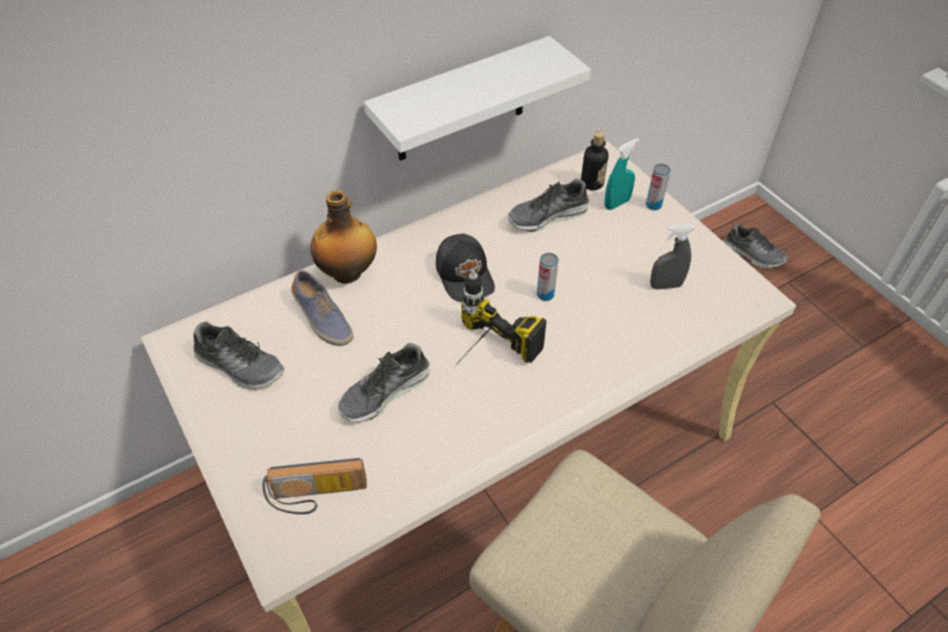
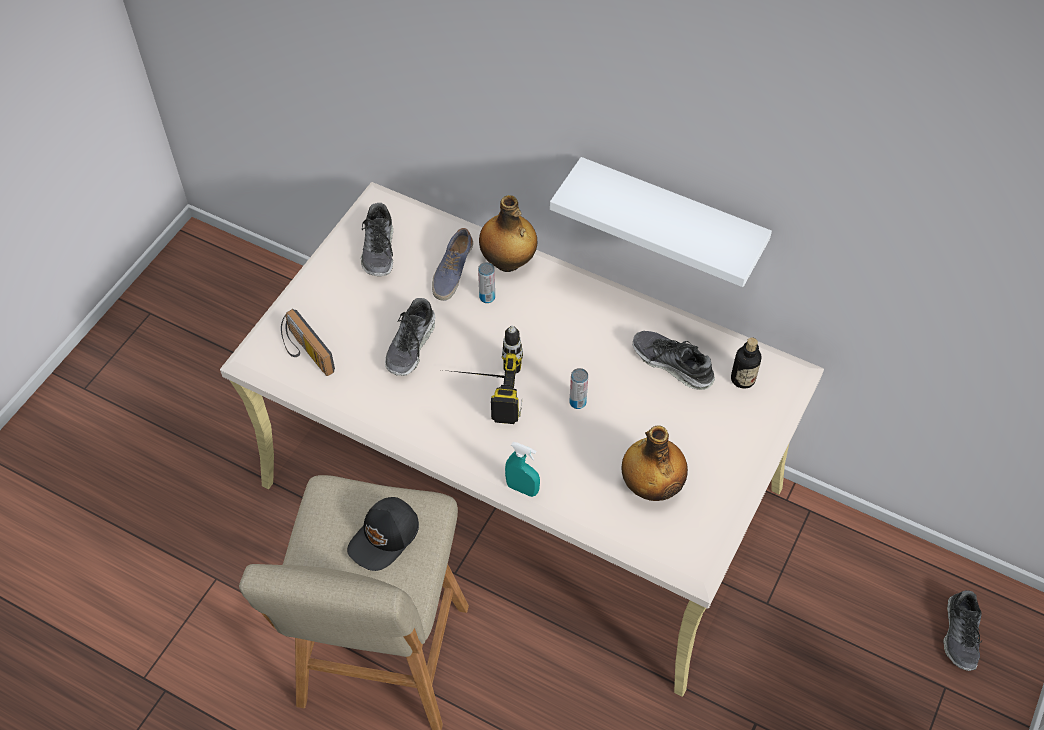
camera: 60 degrees right, 5 degrees up
(385, 392) = (411, 346): shoe -> shoe turned 90 degrees counterclockwise
(465, 275) = (560, 338): black cap -> black cap (385, 538)
(616, 203) = (730, 409): turquoise spray bottle -> turquoise spray bottle (522, 489)
(653, 205) = (751, 439): can -> can (487, 297)
(665, 285) = (651, 486): grey spray bottle -> bottle

